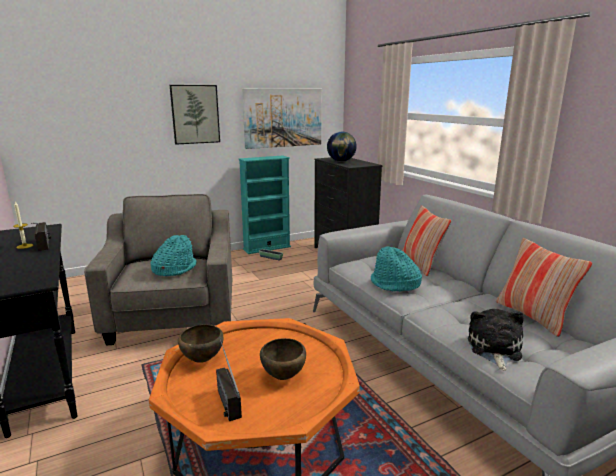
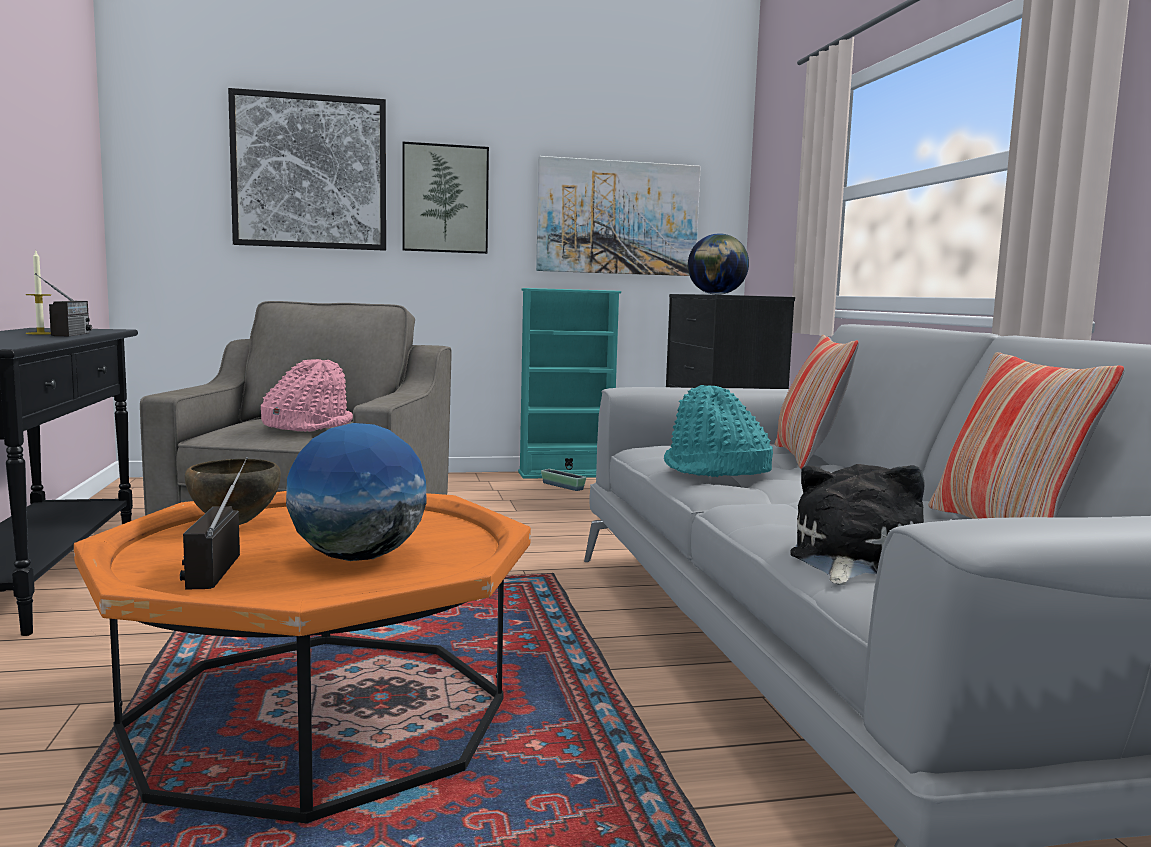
camera: 15 degrees right, 10 degrees down
(119, 104) = (310, 172): none -> picture
(174, 269) = (307, 426): turquoise hat -> pink hat
(284, 377) = (358, 558): brown bowl -> globe

